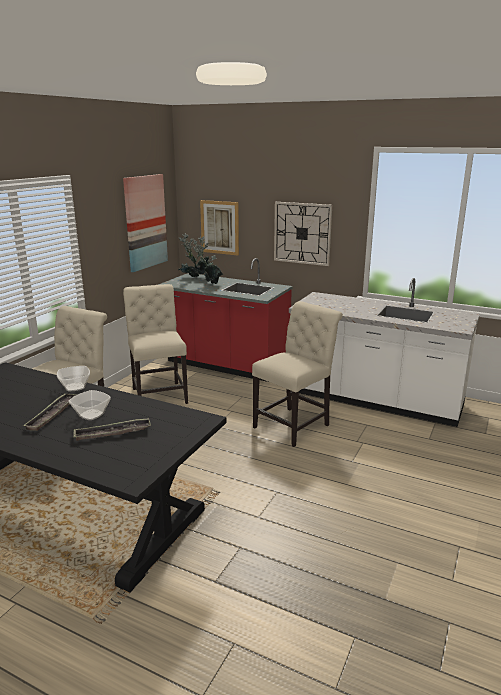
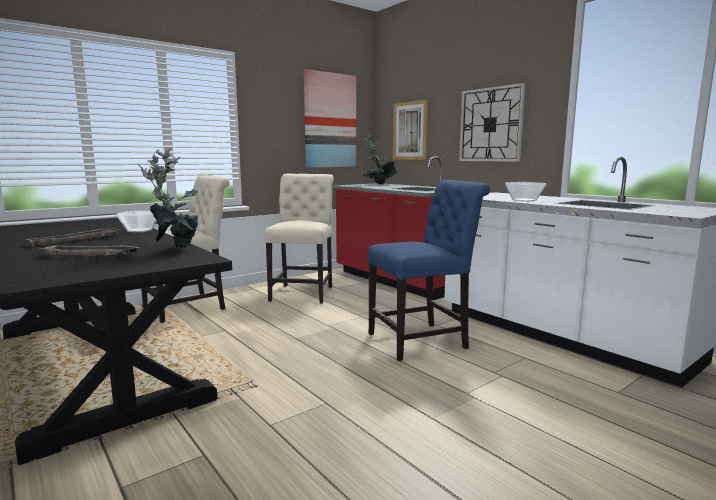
camera: 25 degrees right, 10 degrees down
(91, 414) = (106, 244): bowl -> bowl (524, 200)
(209, 284) = (386, 186): potted plant -> potted plant (176, 248)
(295, 425) = (423, 341): beige chair -> blue chair

